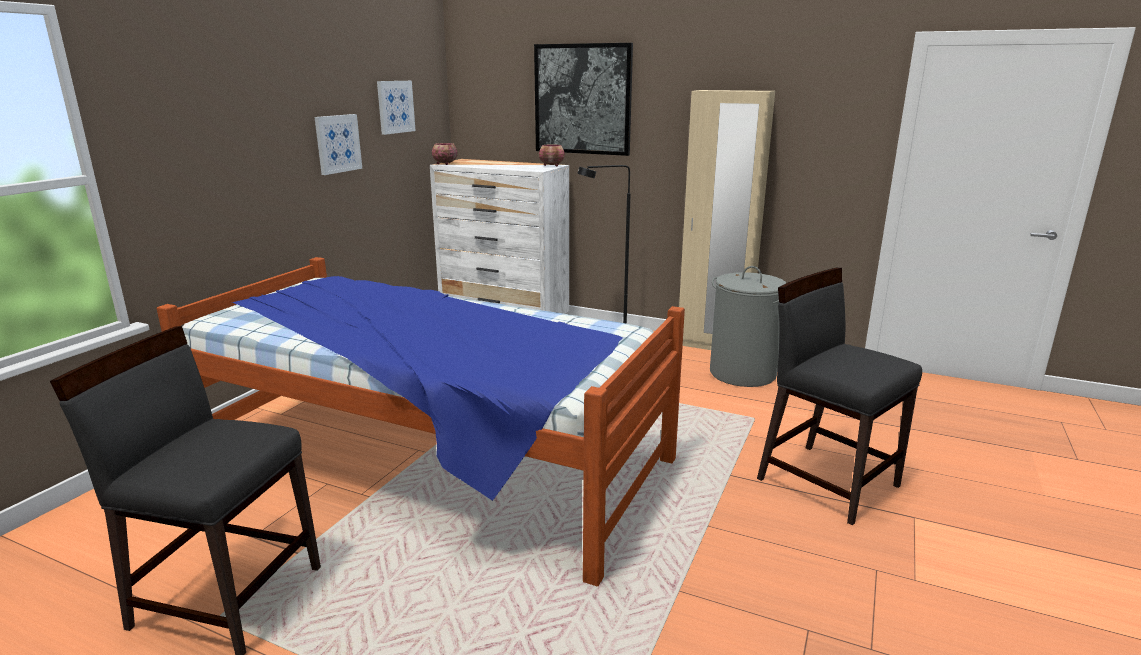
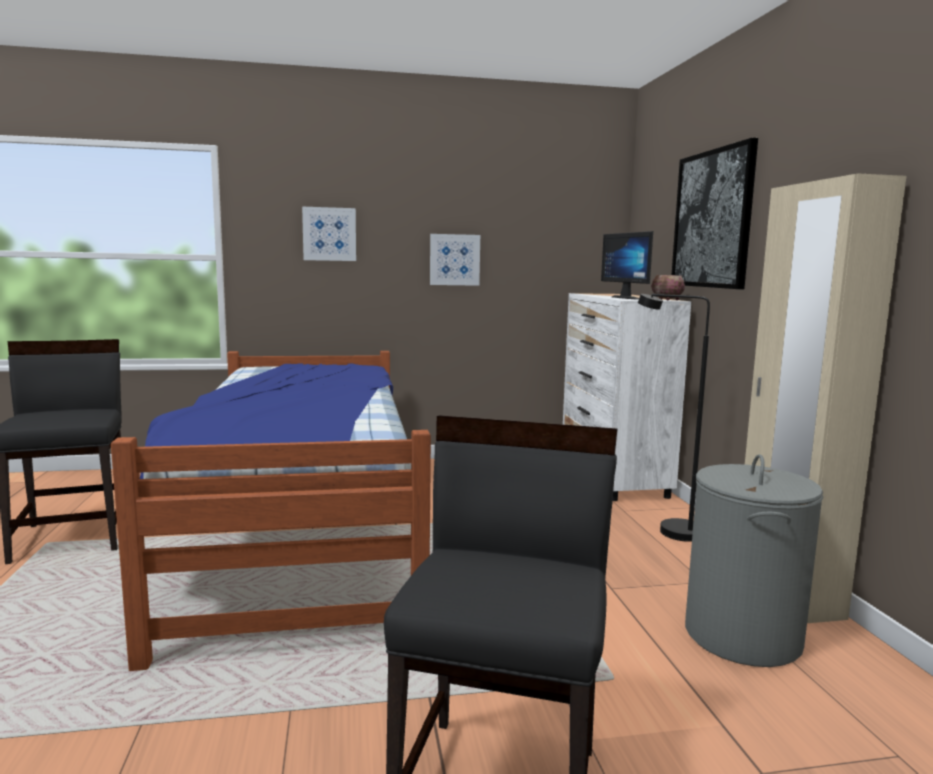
camera: 55 degrees right, 10 degrees down
(395, 107) = (539, 233): picture -> picture (329, 234)
(444, 164) = (583, 293): bowl -> none
(521, 167) = (630, 298): none -> monitor

